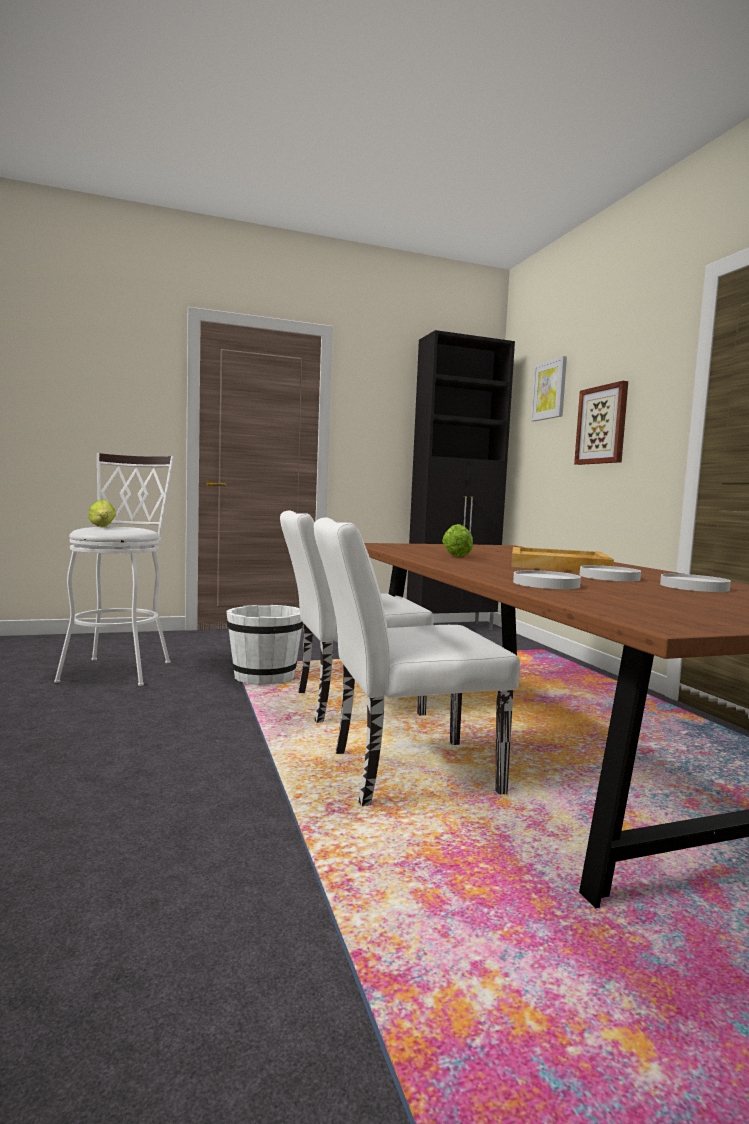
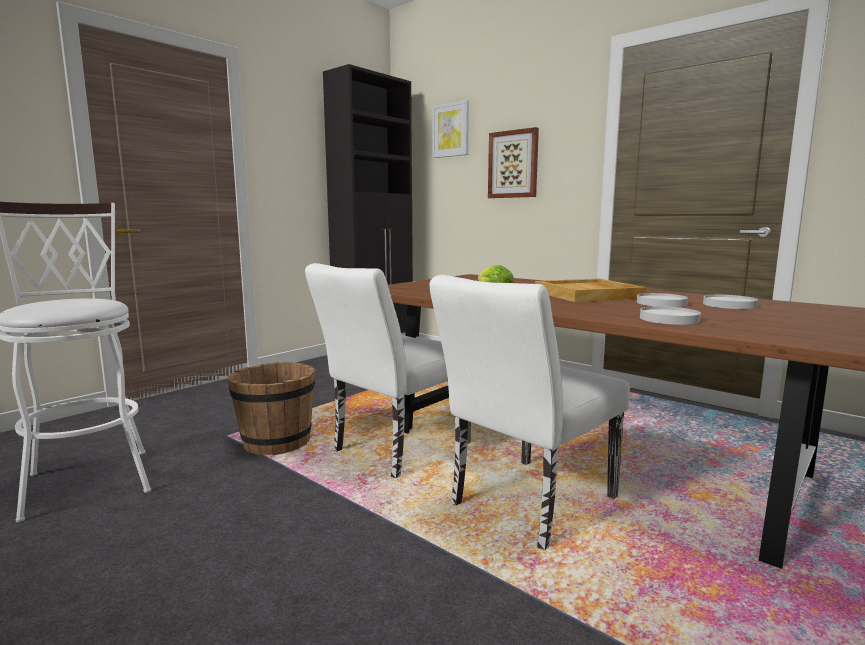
camera: 30 degrees left, 5 degrees up
(103, 527) = (49, 304): lettuce -> none
(264, 676) = (276, 442): white bucket -> brown bucket

